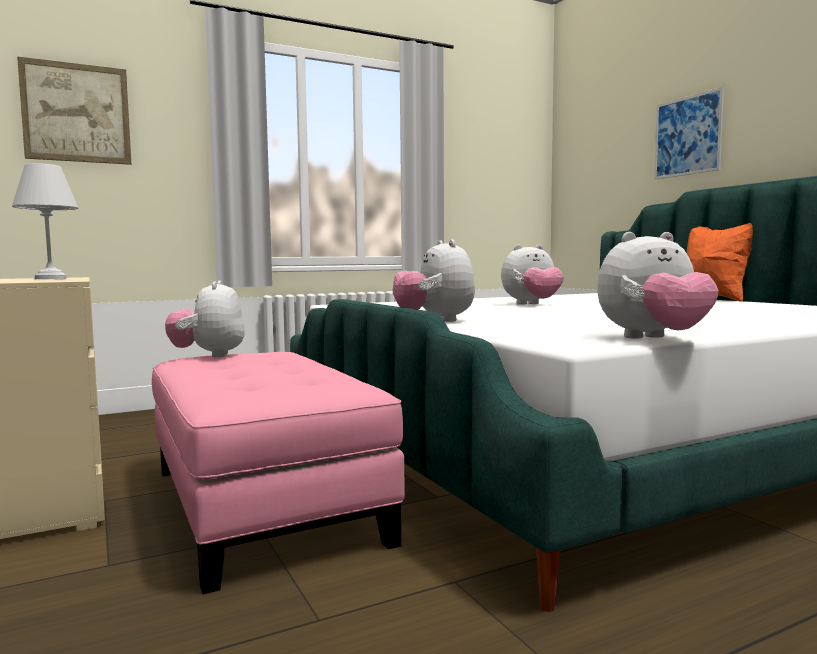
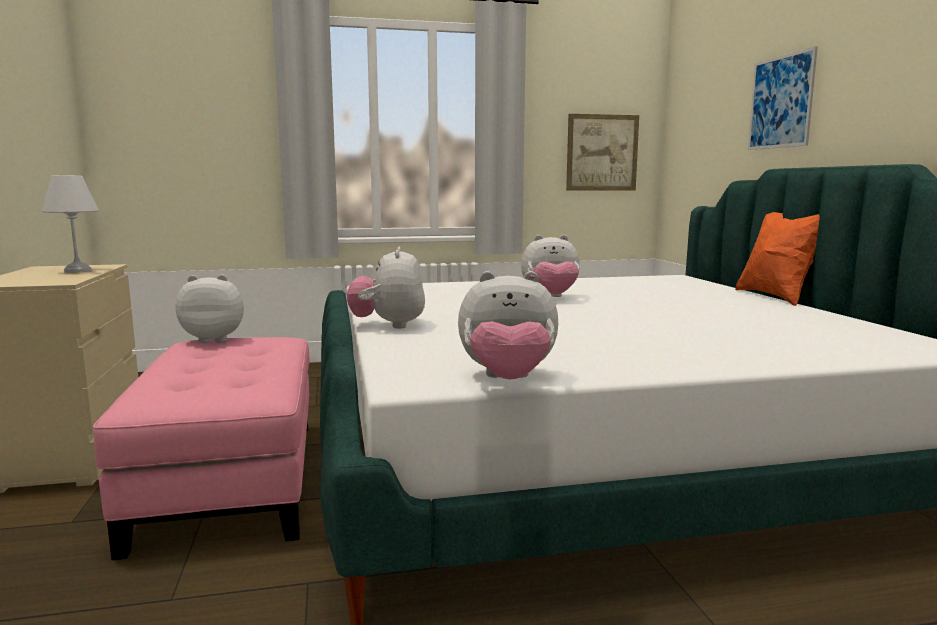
camera: 15 degrees right, 5 degrees up
(76, 113) = (160, 99): picture -> picture (602, 153)
(209, 355) = (215, 339): plush toy -> plush toy turned 75 degrees clockwise

